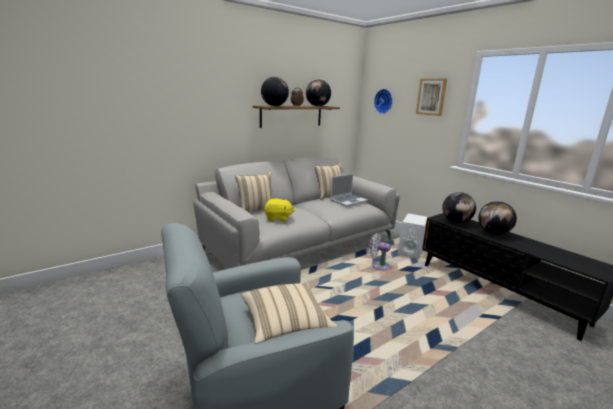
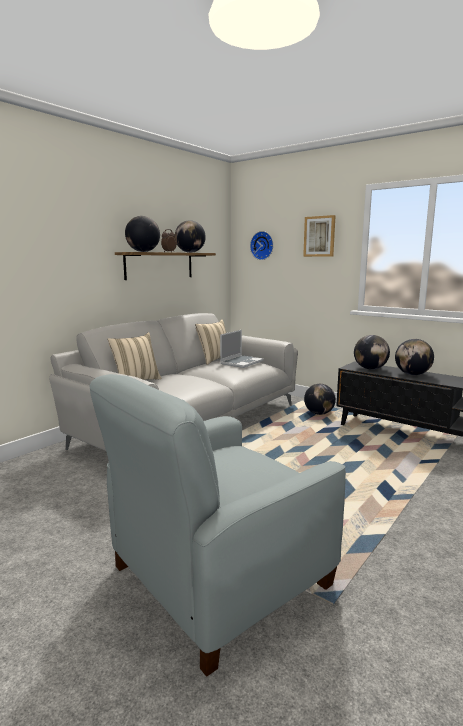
camera: 15 degrees left, 5 degrees down
(278, 218) = (171, 387): yellow plush toy -> none
(285, 323) = (261, 479): beige pillow -> none
(378, 266) = (292, 432): white fan -> none
(410, 251) = (319, 413): white speaker -> globe

